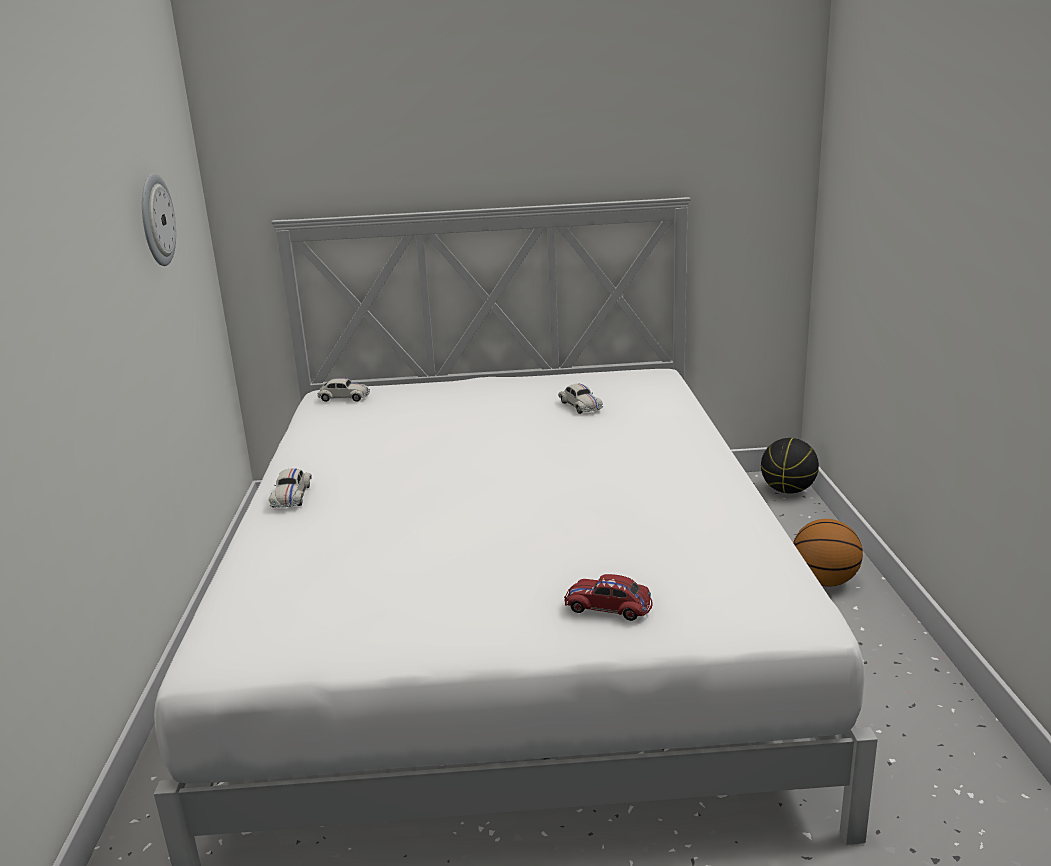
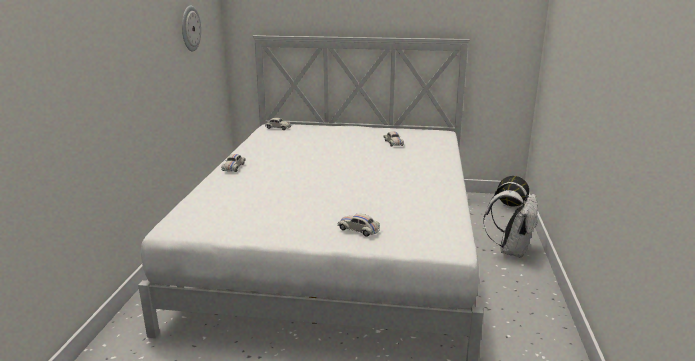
camera: 10 degrees right, 0 degrees up
(608, 607) = (358, 229): red toy car -> white toy car
(824, 581) = (511, 250): basketball -> white backpack

